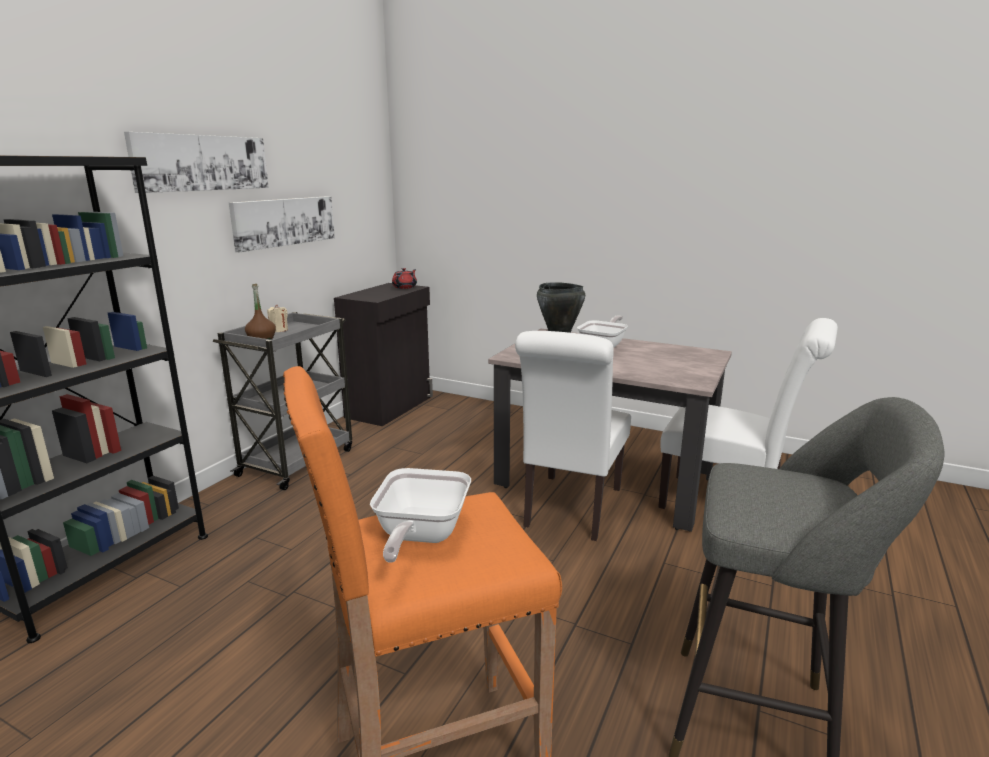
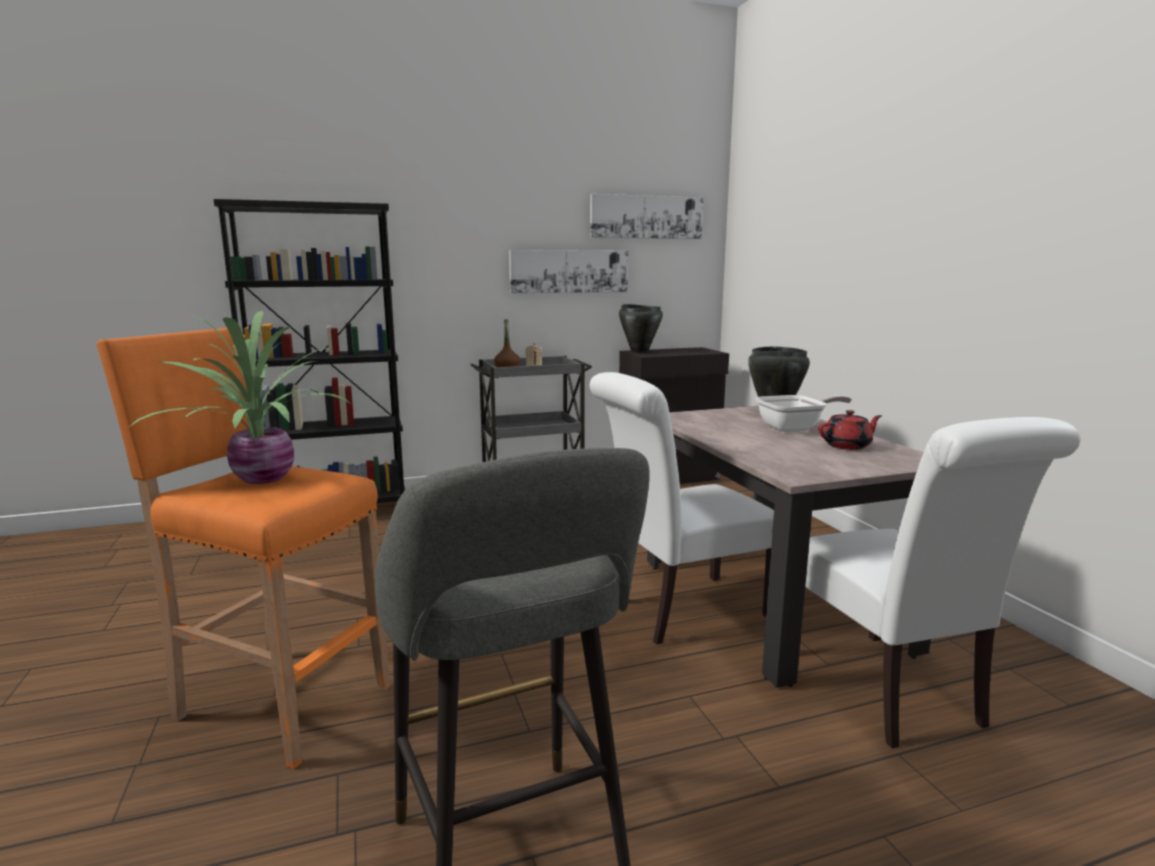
camera: 45 degrees right, 5 degrees down
(202, 163) = (487, 215): picture -> picture (646, 217)
(355, 296) = (639, 351): none -> black cooking pot
(405, 287) = (703, 351): red teapot -> red teapot (847, 446)
(419, 536) = (260, 478): frying pan -> potted plant

